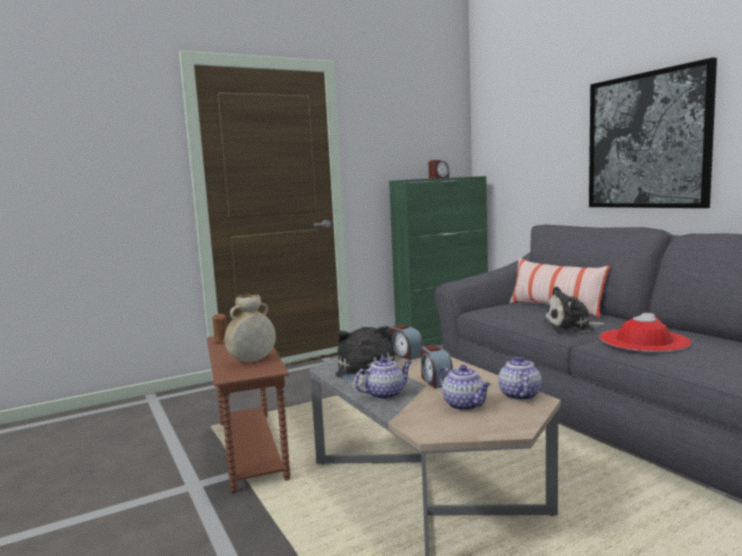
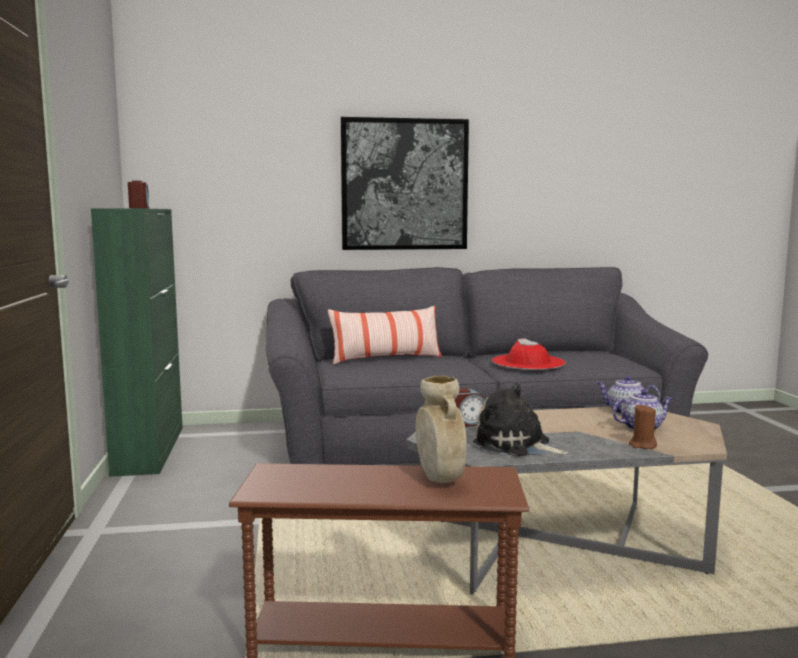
camera: 70 degrees left, 0 degrees up
(221, 341) = (291, 493): brown candle -> brown candle (642, 445)
(385, 394) = (595, 446): teapot -> none
(436, 381) = (568, 426): alarm clock -> none
(572, 327) = (455, 367): plush toy -> none

